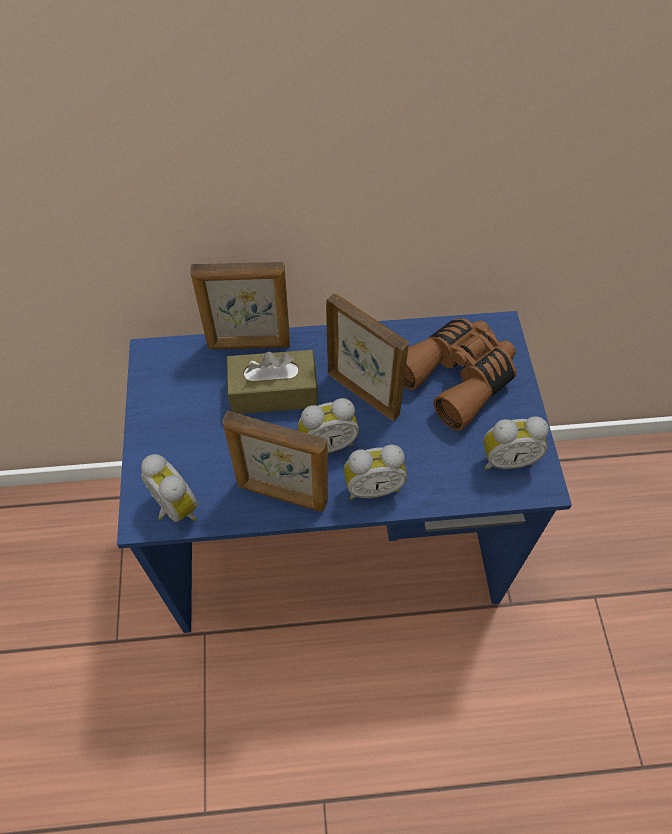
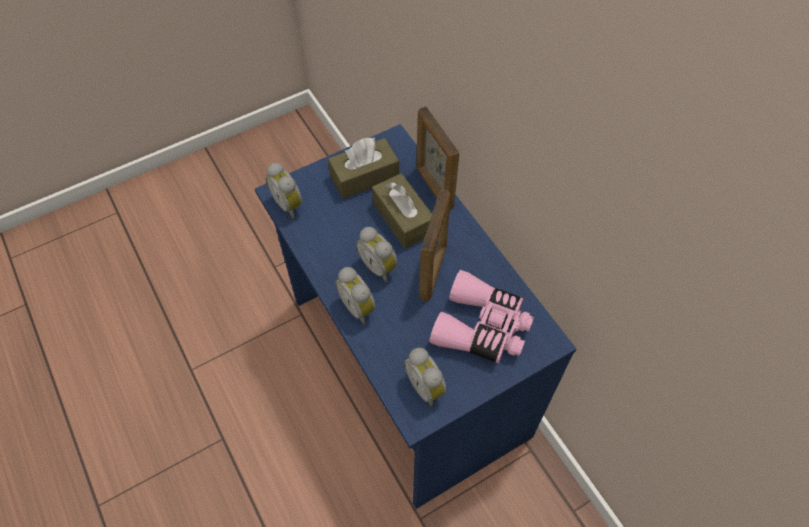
camera: 65 degrees right, 0 degrees up
(173, 508) = (290, 204): alarm clock -> alarm clock turned 120 degrees clockwise
(186, 407) = (364, 177): none -> brown tissue box
(282, 494) = (327, 256): picture frame -> none
(457, 377) = (482, 327): brown binoculars -> pink binoculars

